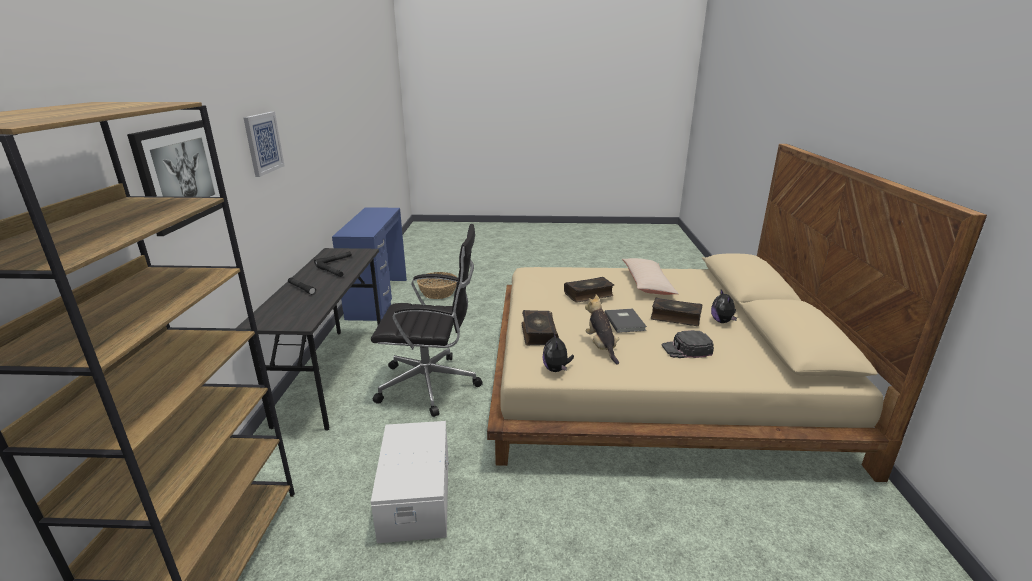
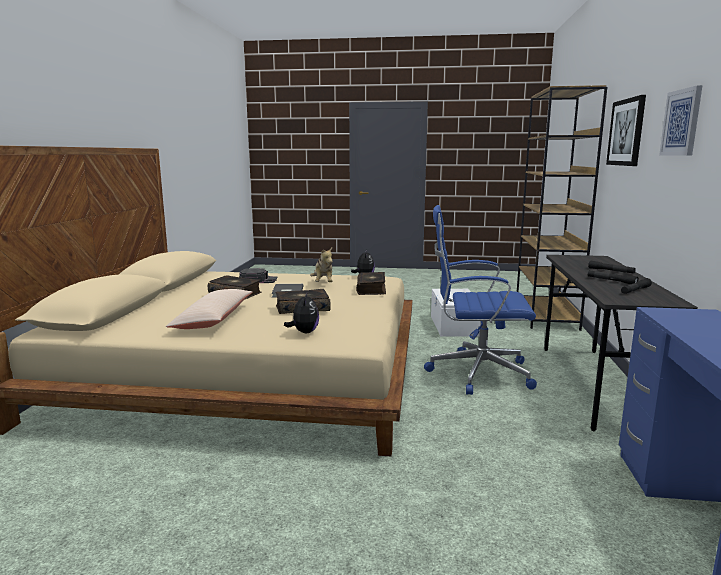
camera: 175 degrees left, 10 degrees down
(431, 385) = (476, 372): black office chair -> blue office chair
(438, 293) = (567, 532): basket -> none
(722, 321) = (195, 293): plush toy -> plush toy (304, 332)

